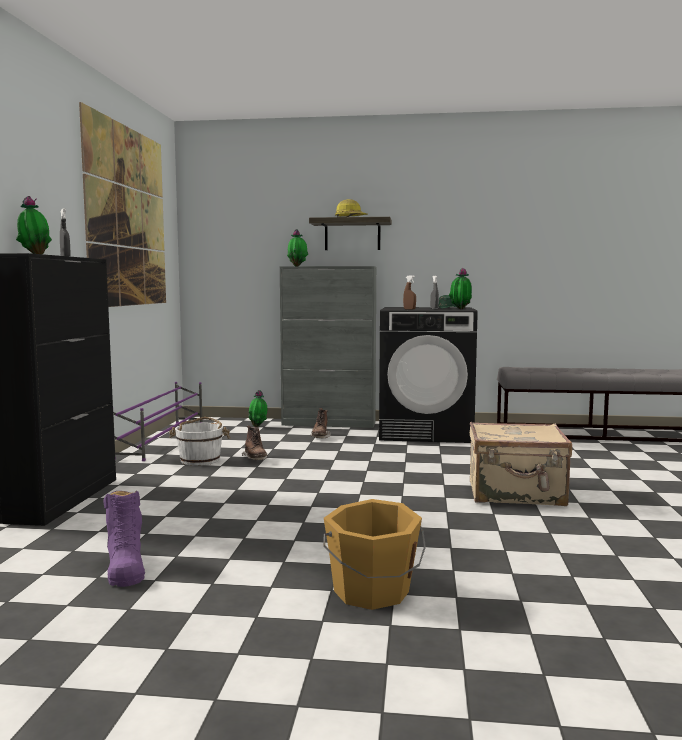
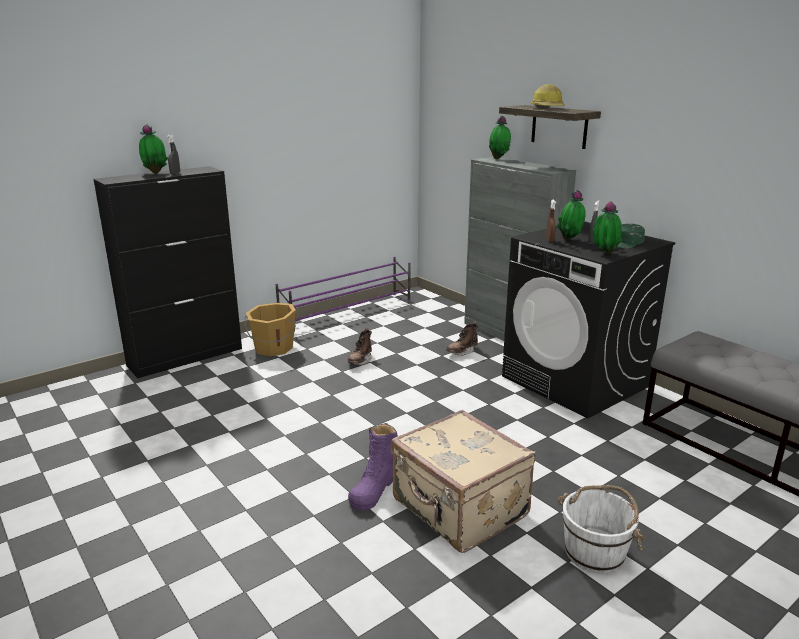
camera: 45 degrees right, 15 degrees up
(125, 568) = (98, 437): purple boot -> purple boot (374, 488)
(128, 217) = (318, 109): picture -> none
(200, 460) = (324, 347): white bucket -> white bucket (595, 552)
(258, 426) = (443, 319): potted plant -> potted plant (570, 240)
(372, 592) = (141, 542): orange bucket -> orange bucket (273, 348)

